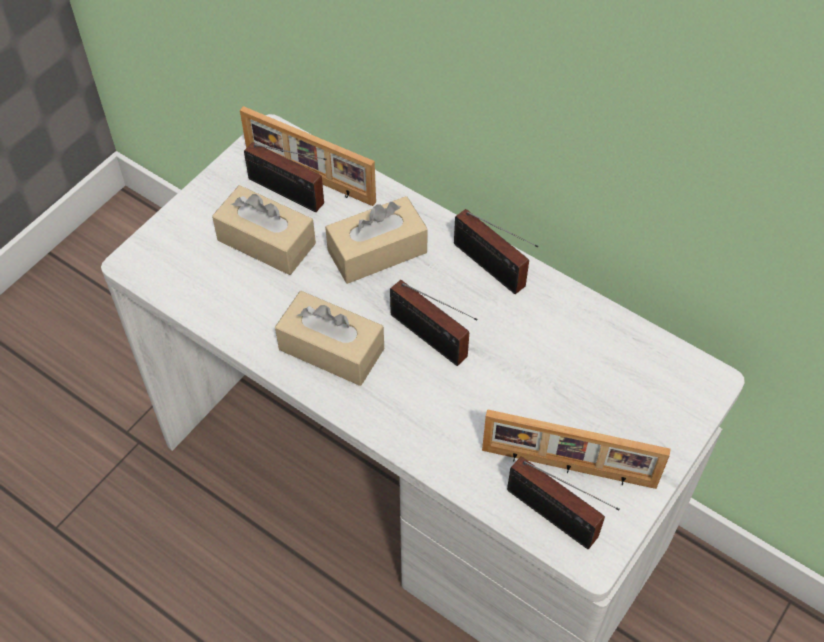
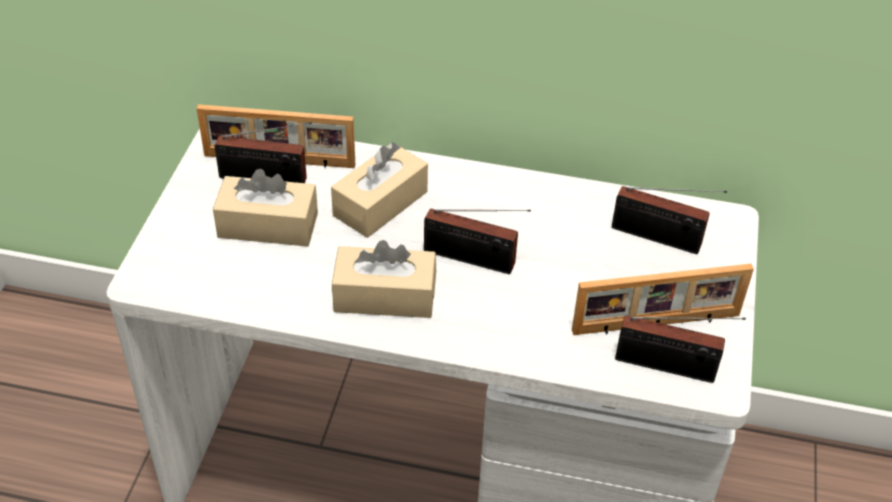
camera: 25 degrees left, 10 degrees down
(492, 269) = (494, 188): radio -> radio (661, 239)

